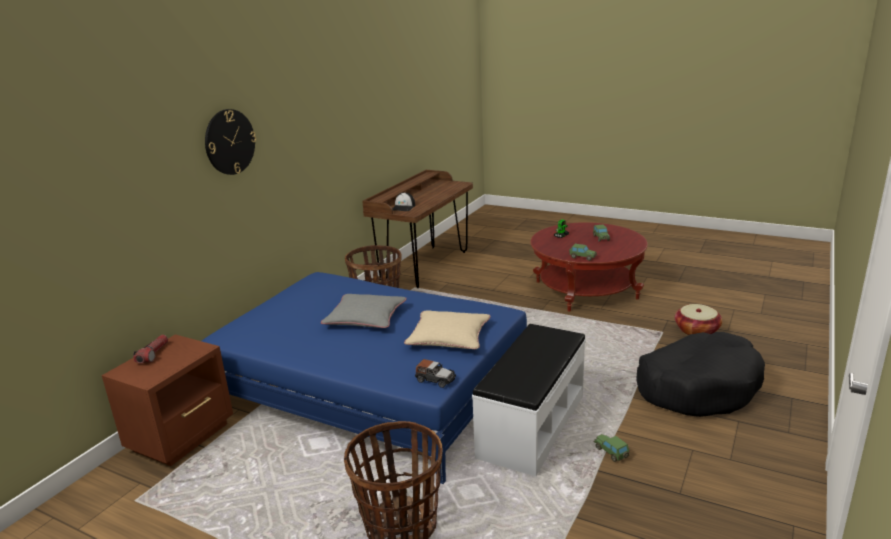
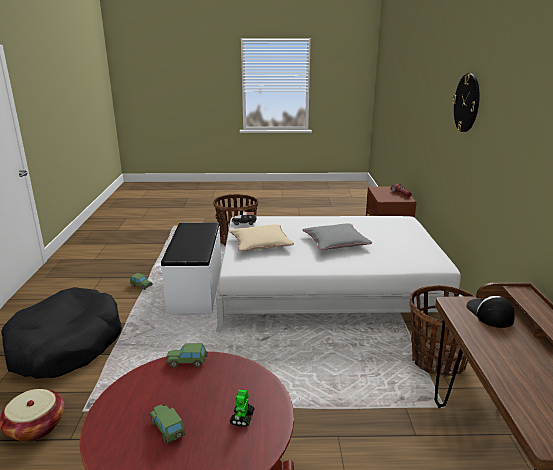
camera: 150 degrees right, 0 degrees up
(371, 383) = (328, 287): blue bed -> white bed

